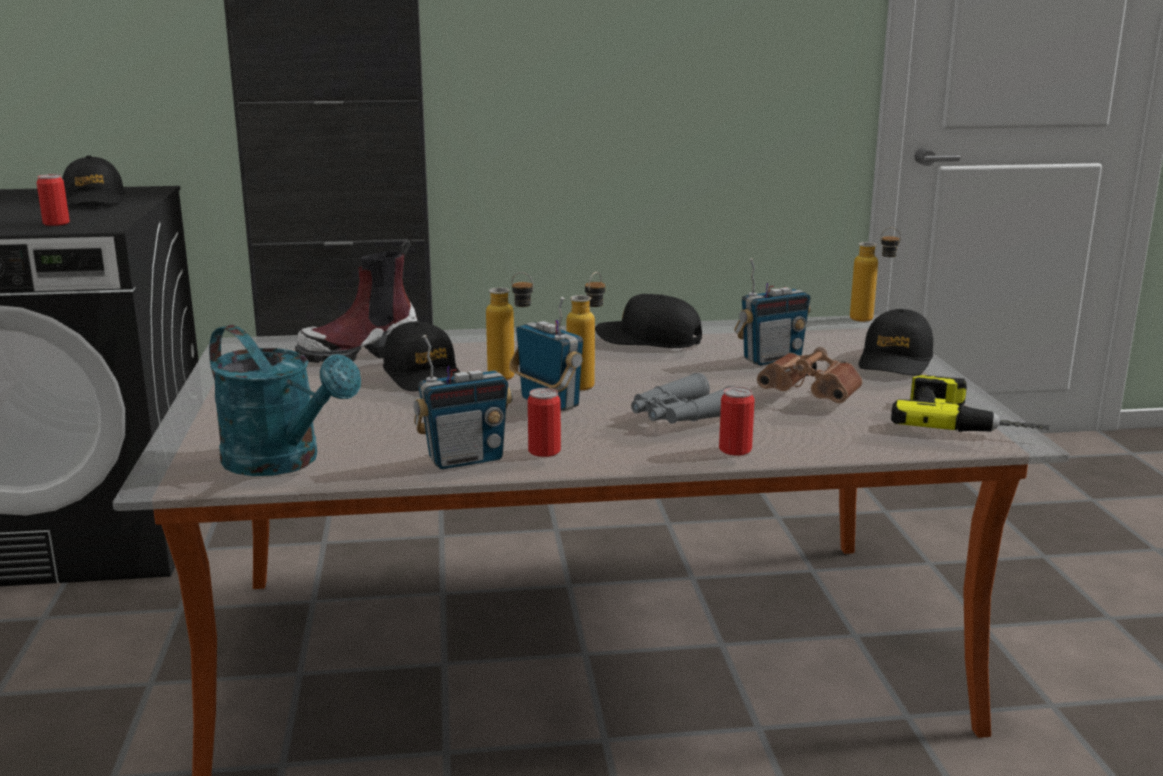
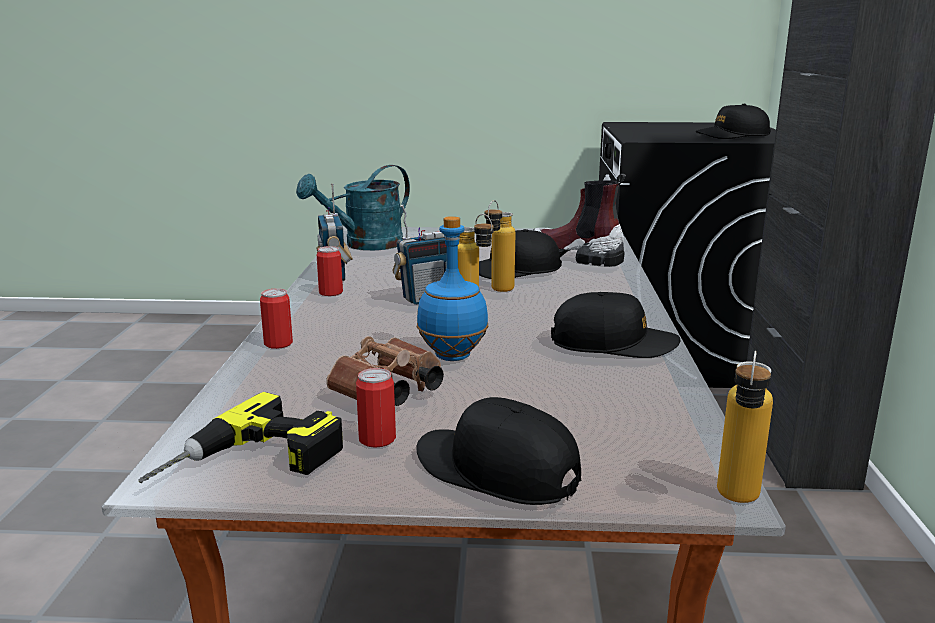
camera: 100 degrees right, 0 degrees up
(56, 223) = (644, 135): can -> can (377, 439)
(361, 353) = (575, 257): boot -> boot turned 45 degrees counterclockwise
(648, 339) = (613, 344): black cap -> black cap turned 60 degrees clockwise
(680, 416) = (369, 334): grey binoculars -> none
(713, 383) = (452, 356): none -> blue bottle
(771, 359) = (525, 393): radio -> none

